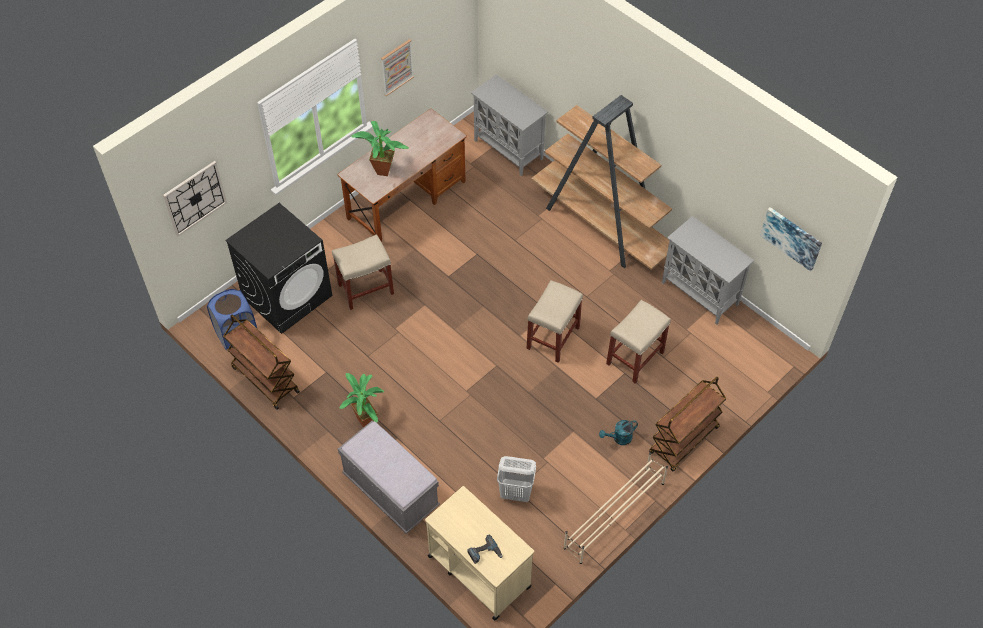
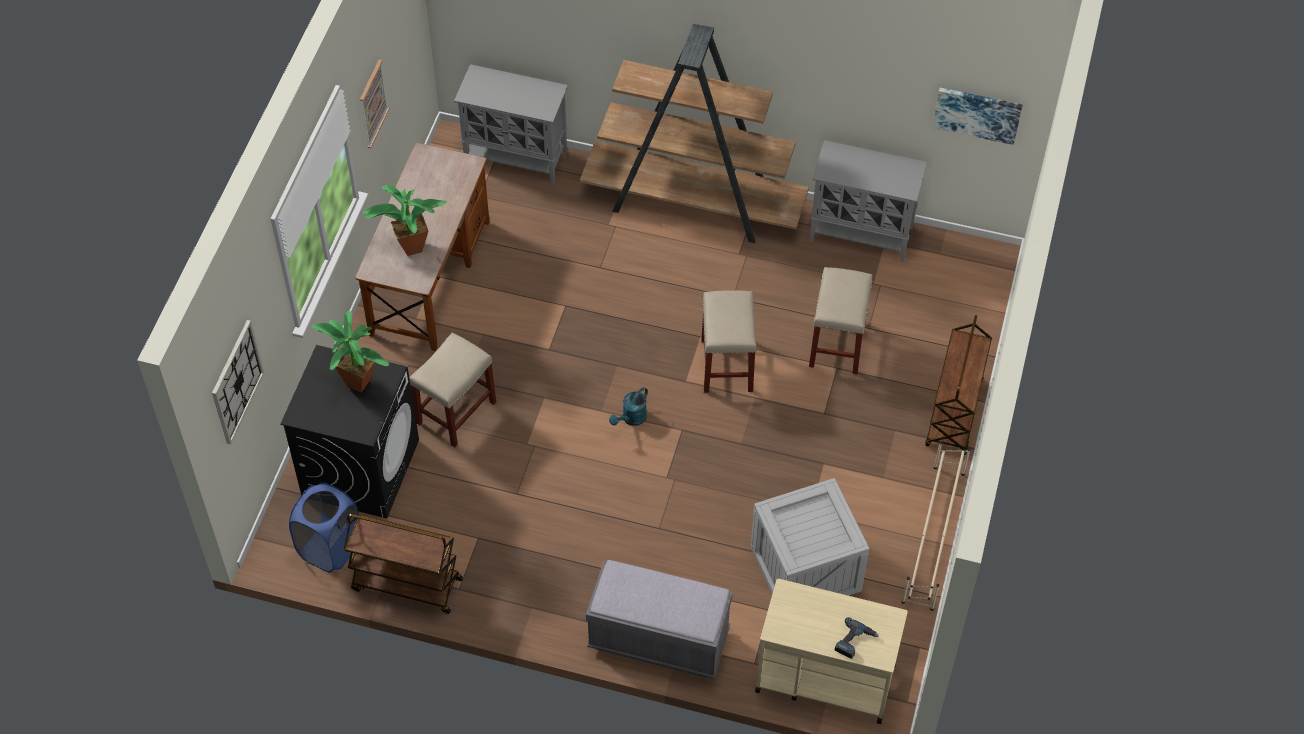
camera: 30 degrees left, 0 degrees up
(366, 418) = (567, 569): potted plant -> potted plant (356, 379)
(516, 493) = (806, 567): white laundry basket -> crate
(619, 438) = (881, 447): turquoise watering can -> turquoise watering can (631, 419)

